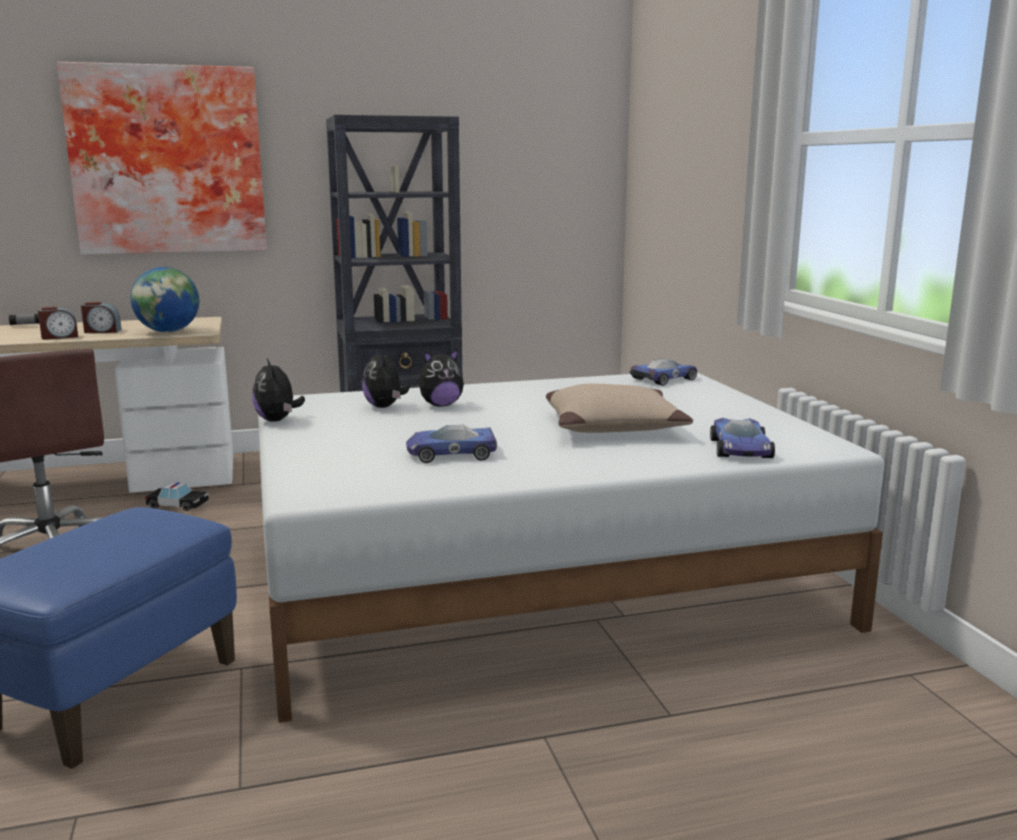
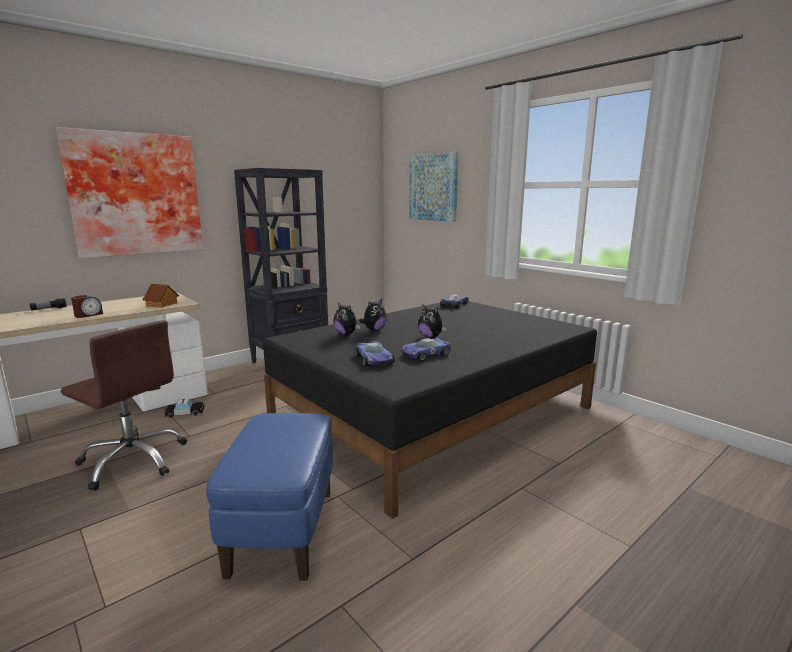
camera: 25 degrees left, 0 degrees up
(102, 331) = (113, 308): alarm clock -> none
(168, 331) = (162, 304): globe -> toy house
(278, 420) = (301, 350): plush toy -> plush toy (431, 337)
(536, 581) = (434, 415): white bed -> black bed
(613, 426) = (473, 330): beige pillow -> none
(688, 147) = (433, 187): none -> picture
(740, 449) = (542, 333): toy car -> toy car (374, 359)

